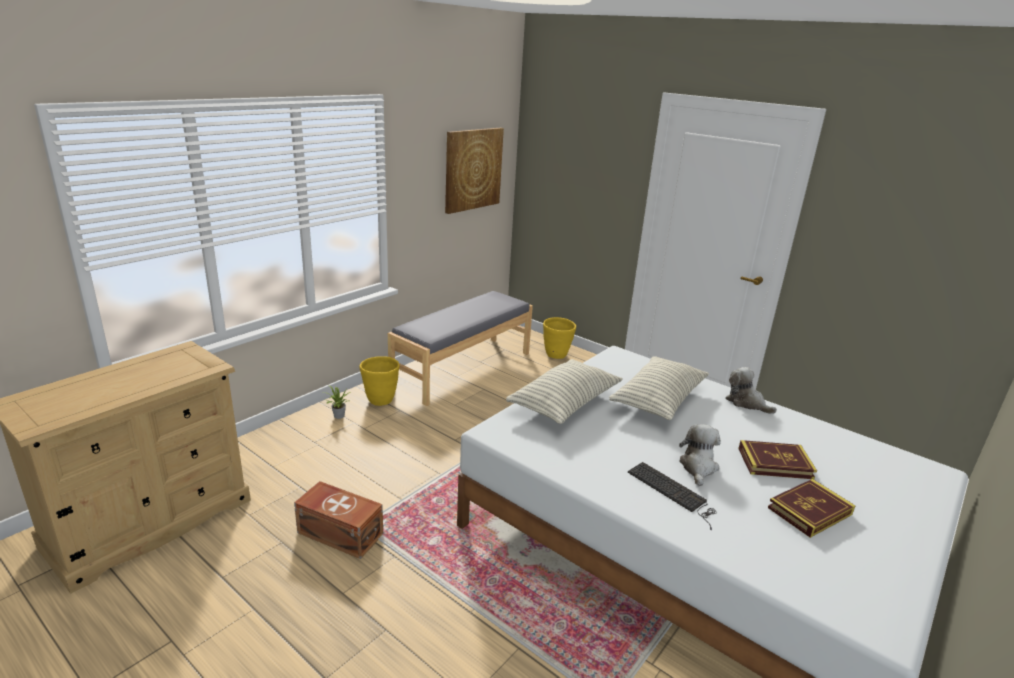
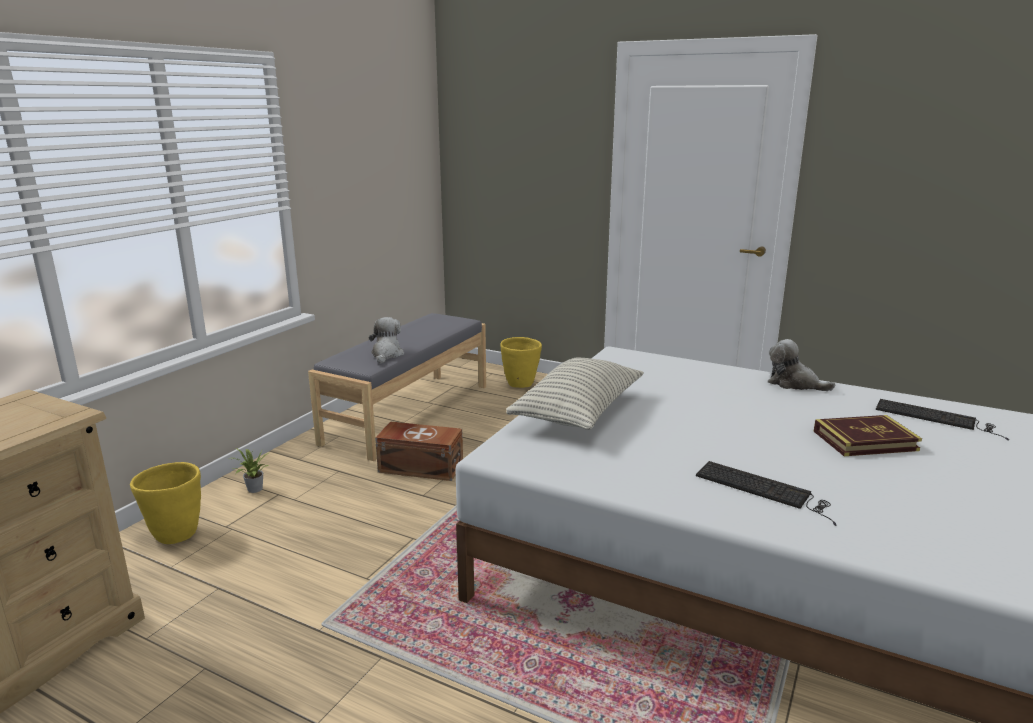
camera: 10 degrees left, 5 degrees down
(340, 532) = (292, 638): brown storage box -> brown storage box (420, 466)
(380, 400) = (308, 463): yellow planter -> yellow planter (176, 534)
(473, 169) = (391, 159): picture -> none
(658, 400) = (691, 394): pillow -> none
(698, 467) = (778, 458): plush toy -> plush toy (386, 355)
(809, 511) = (937, 485): book -> none
(847, 452) = (937, 418): none -> keyboard

